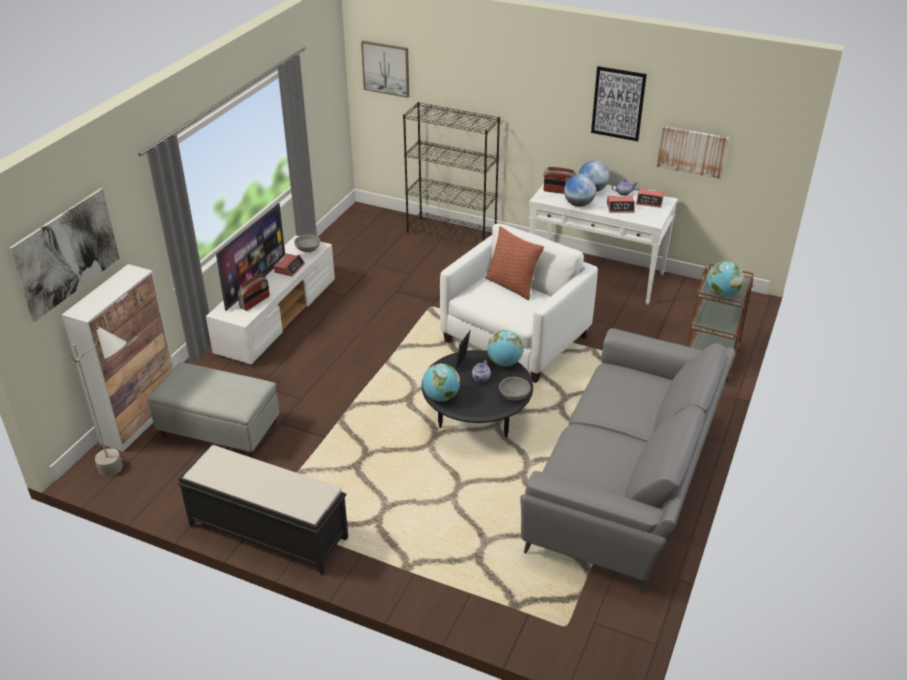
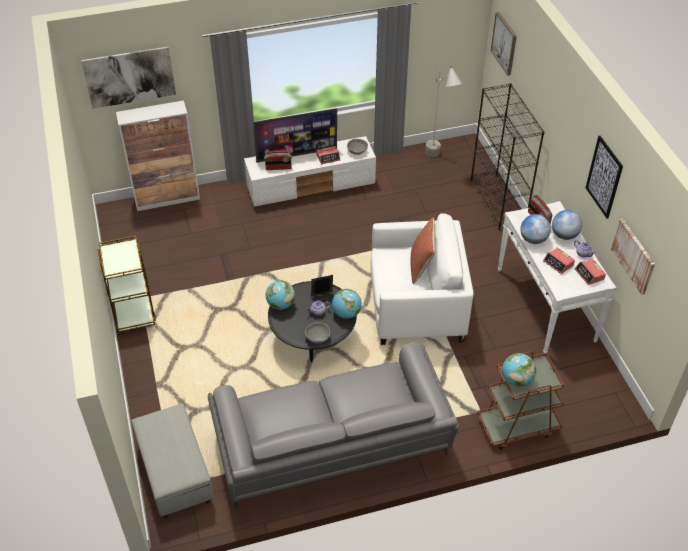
camera: 50 degrees right, 10 degrees up
(128, 472) = (125, 224): grey floor lamp -> grey floor lamp (438, 159)
(220, 430) = (189, 234): grey ottoman -> grey ottoman (176, 474)
(267, 531) = (133, 308): black bench -> brown cart

